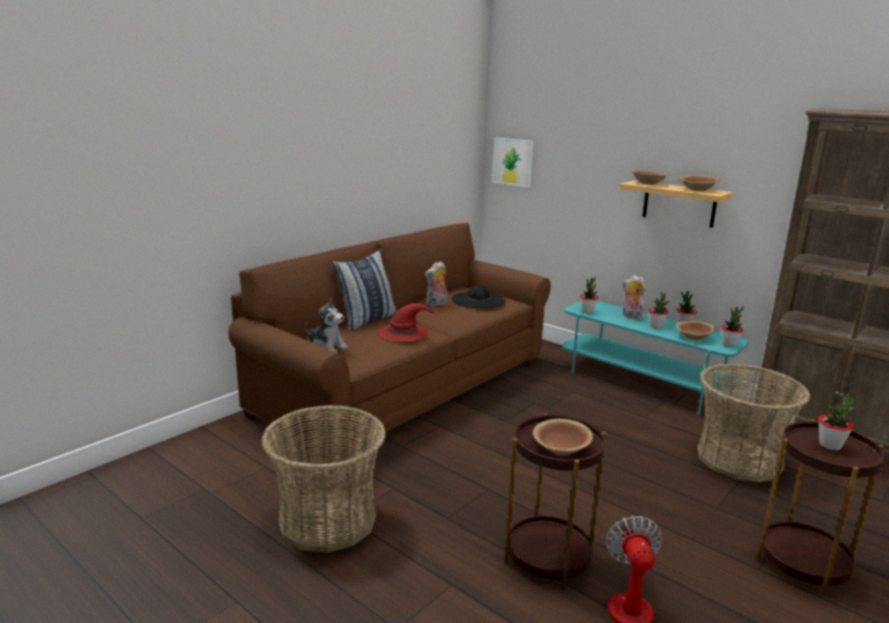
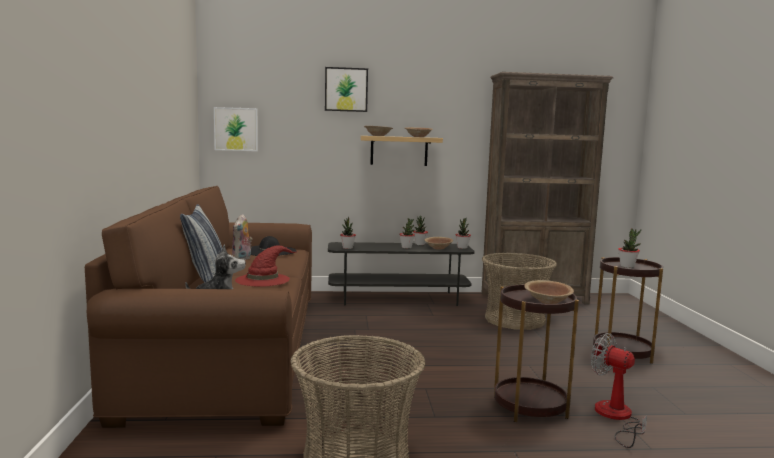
camera: 45 degrees left, 10 degrees down
(624, 123) = (346, 89): none -> picture
(631, 317) = (380, 245): plush toy -> none
(644, 384) = (399, 298): turquoise tv stand -> grey tv stand

